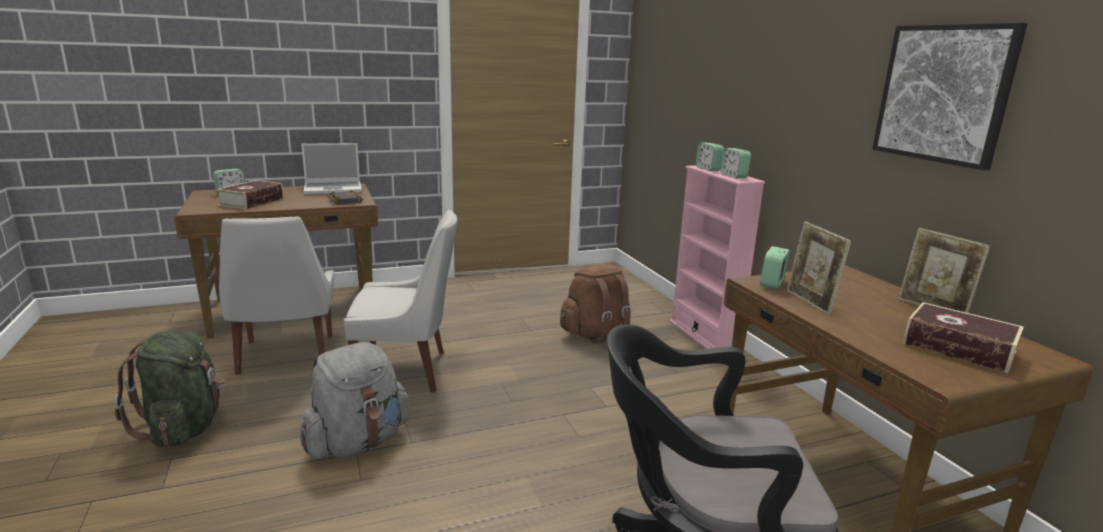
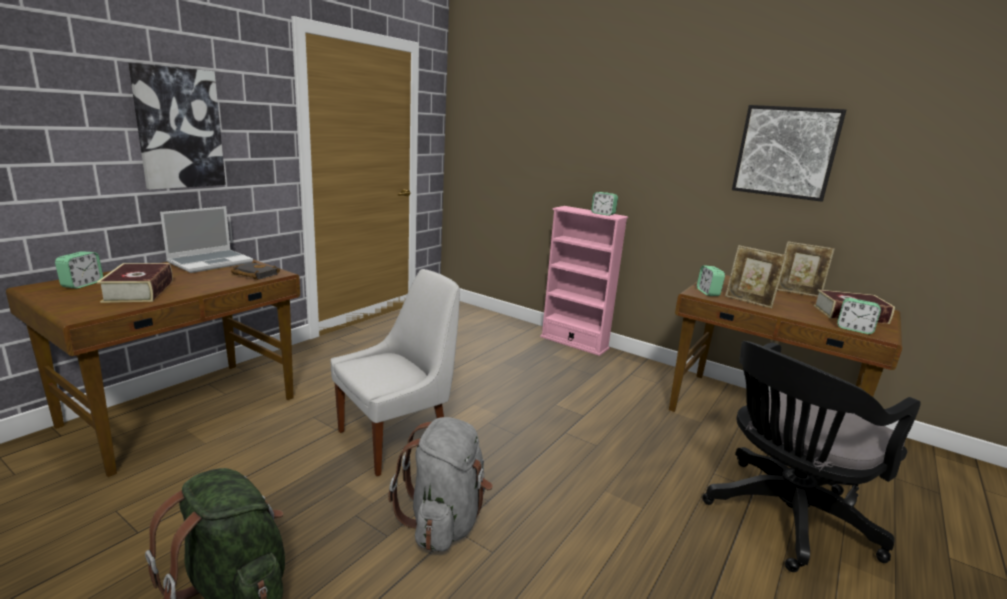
camera: 35 degrees left, 0 degrees up
(285, 356) = (248, 465): white chair -> none
(324, 75) = (179, 128): none -> picture
(595, 333) = (503, 359): brown backpack -> none
(708, 169) = (574, 209): alarm clock -> alarm clock (854, 329)

